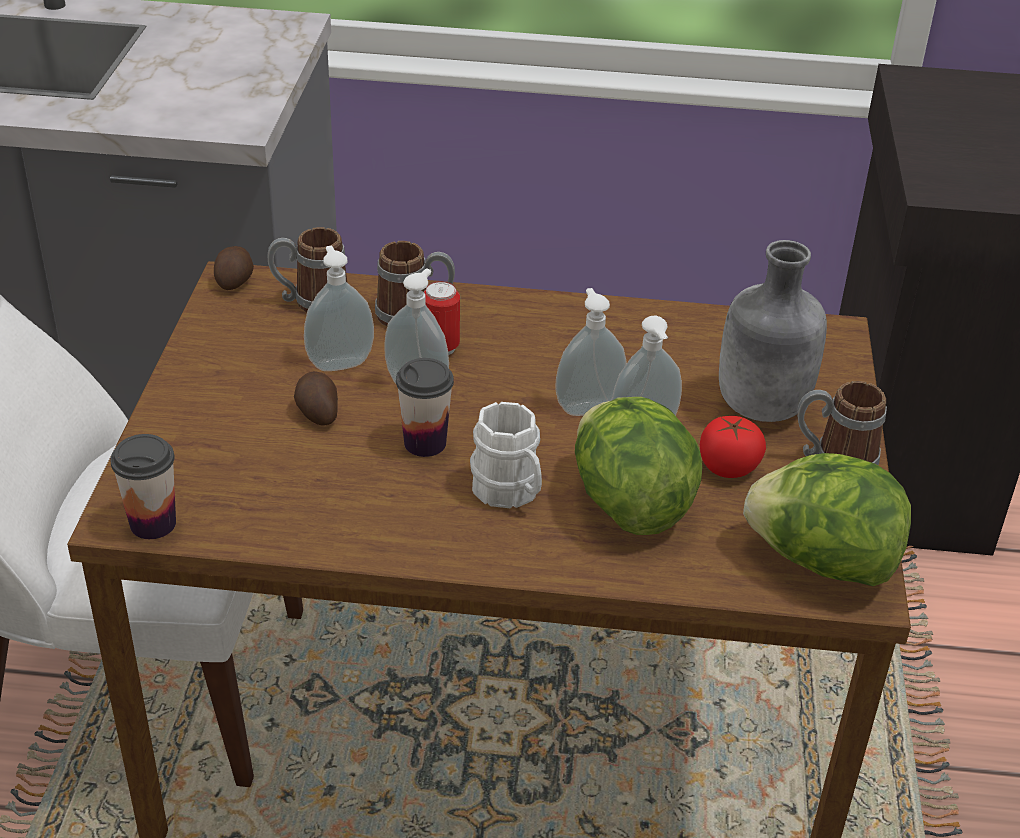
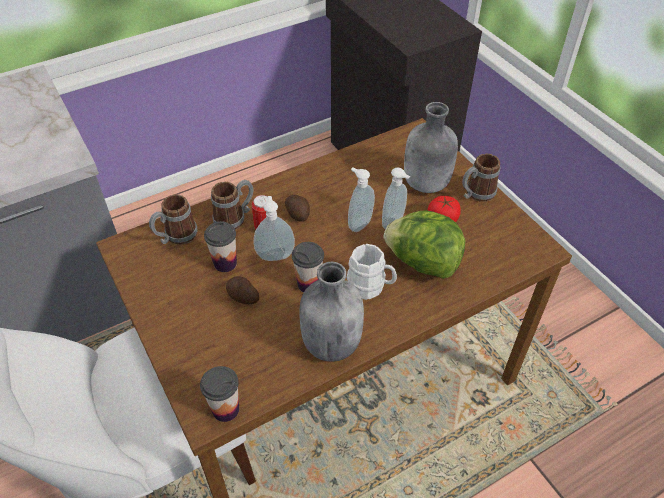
camera: 35 degrees left, 10 degrees up
(235, 280) = (124, 245): potato -> potato (298, 213)
(339, 362) = (225, 263): soap dispenser -> cup
(372, 528) = (330, 343): none -> grey bottle
(821, 561) = (516, 245): lettuce -> none

